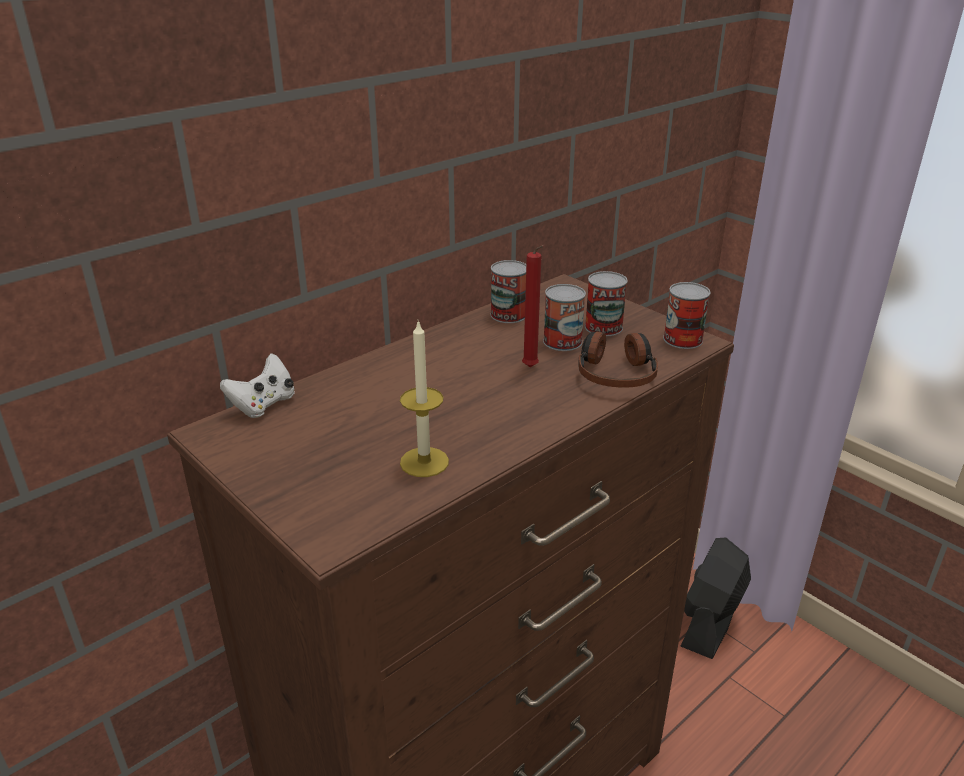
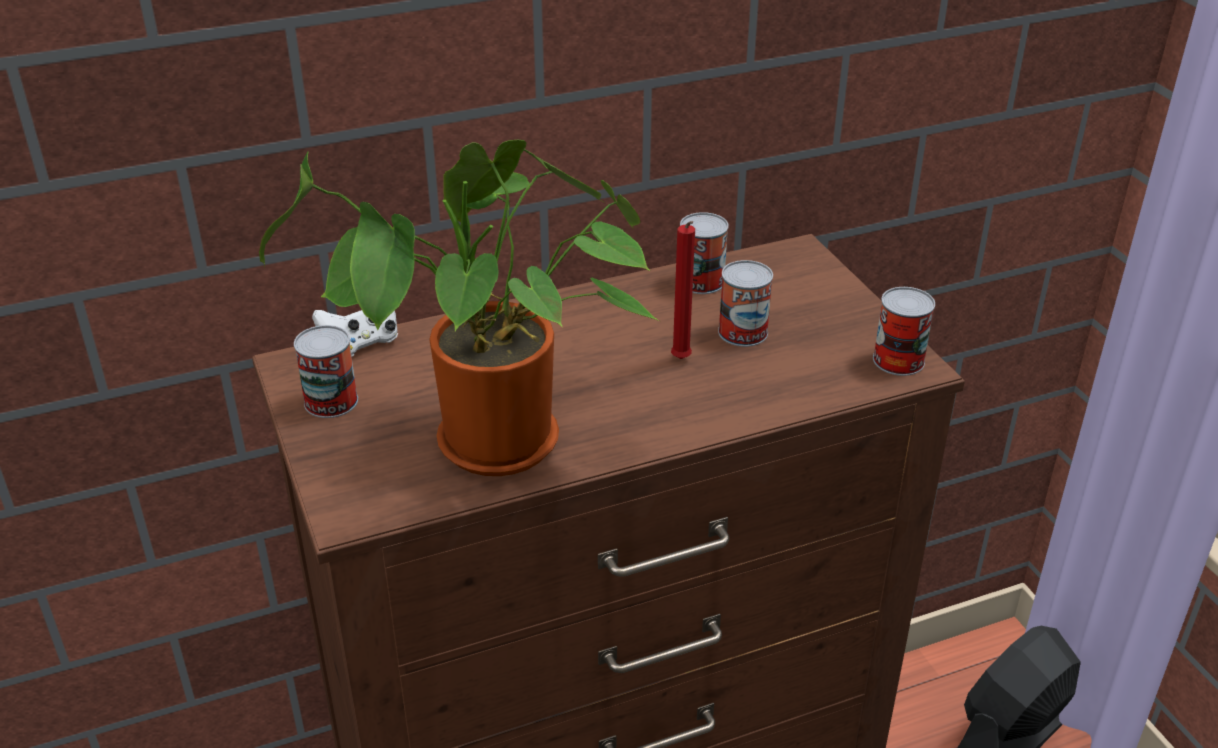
camera: 20 degrees right, 5 degrees up
(424, 462) = (489, 451): candle -> potted plant
(603, 327) = (808, 322): can -> can (331, 401)
(615, 372) = (779, 388): headphones -> none

